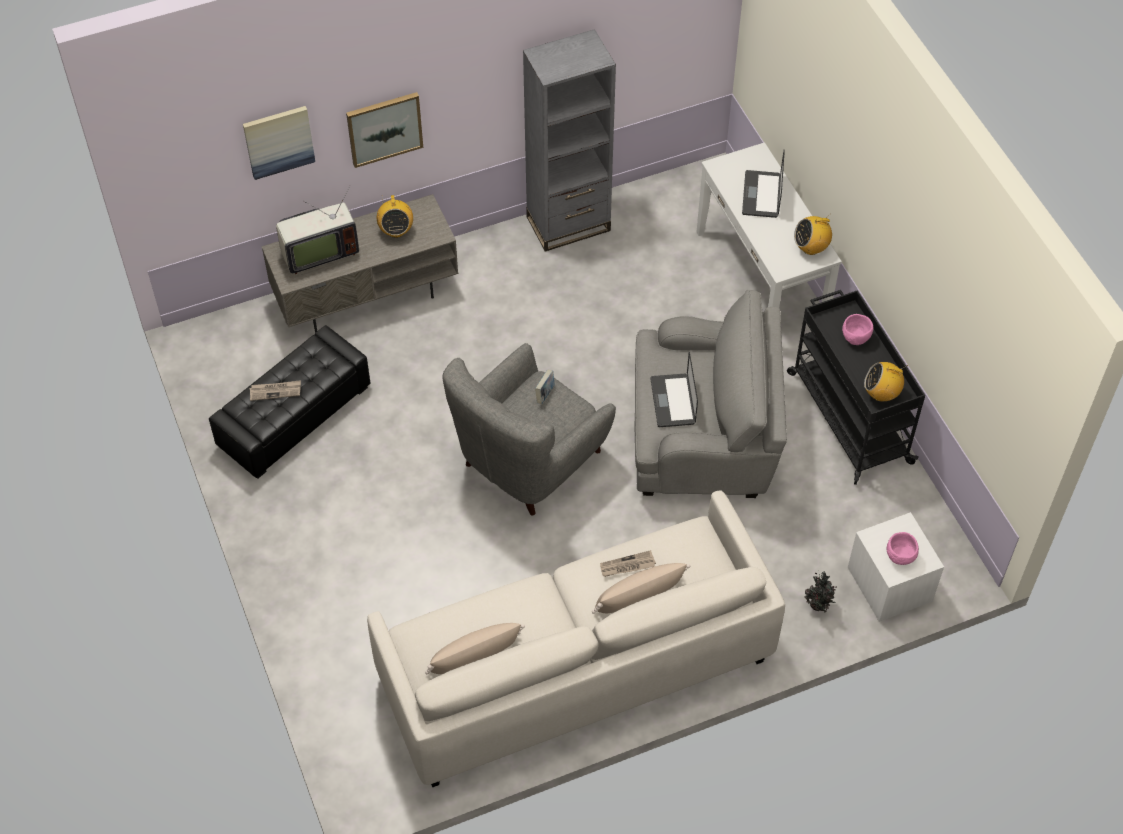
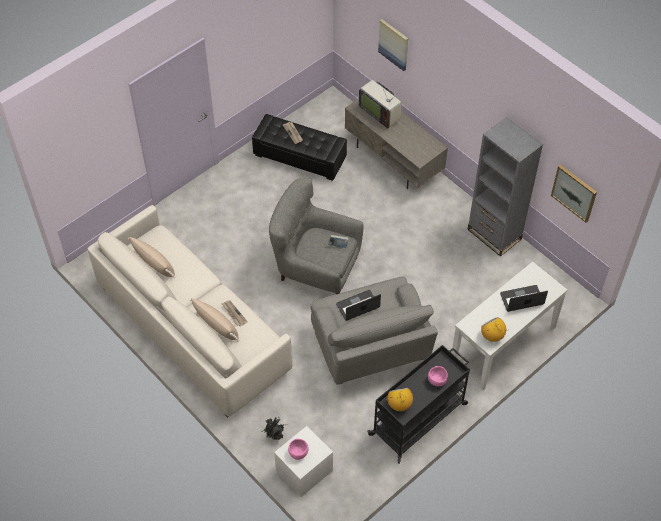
camera: 70 degrees right, 0 degrees up
(384, 128) = (438, 88): picture -> picture (574, 192)
(396, 230) = (412, 140): radio -> none

